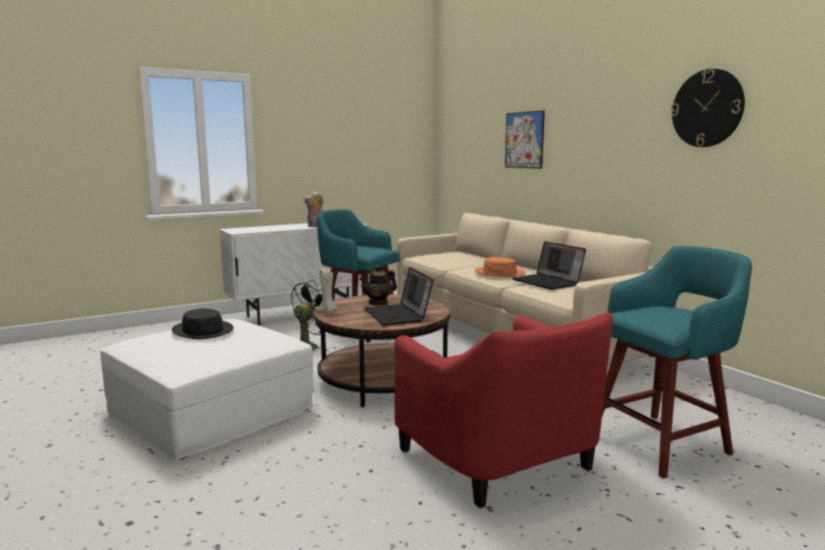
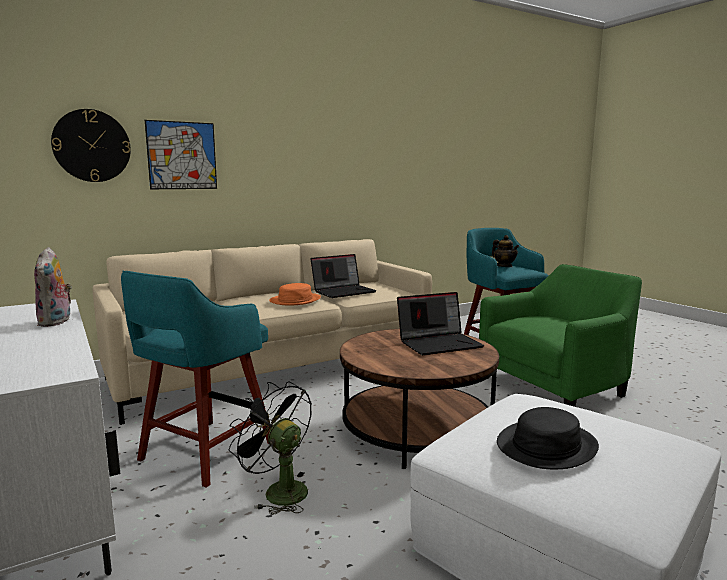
camera: 90 degrees left, 0 degrees up
(327, 311) = (434, 371): beige candle -> none
(378, 303) = (386, 351): teapot -> teapot (504, 266)
(501, 460) = (556, 387): red armchair -> green armchair
(707, 108) = (379, 140): wall clock -> wall clock (92, 146)

